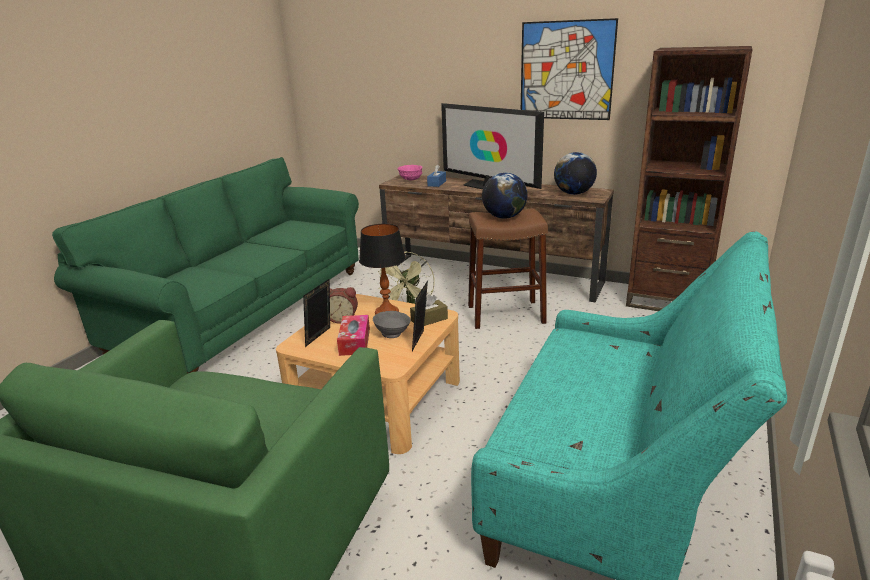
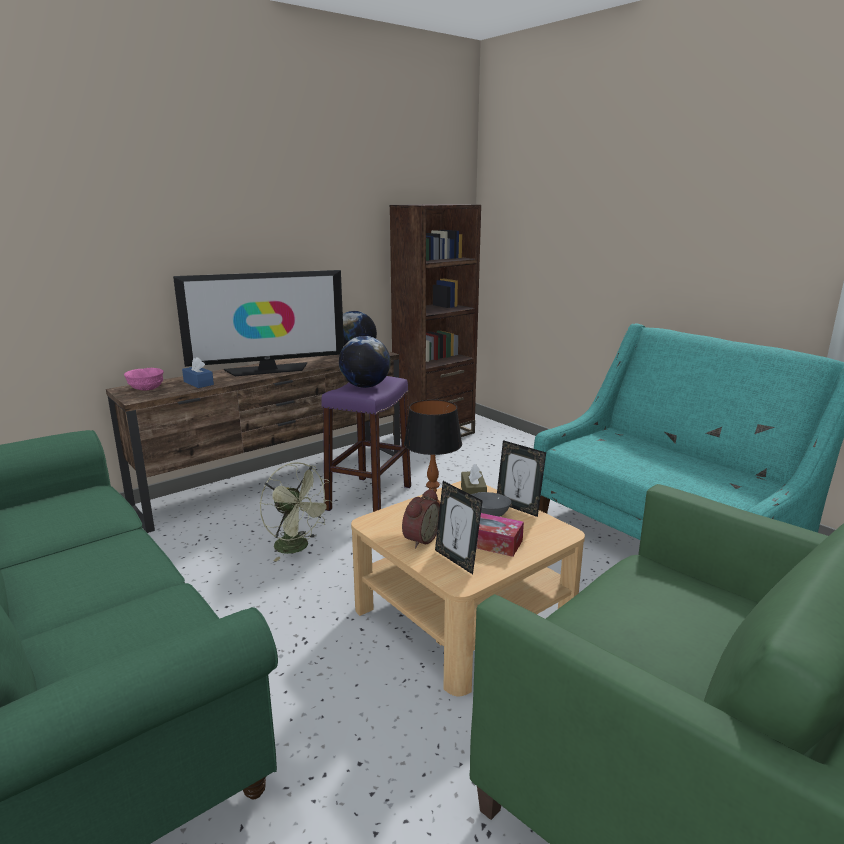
camera: 65 degrees left, 5 degrees down
(506, 314) = (369, 497): brown stool -> purple stool
(566, 71) = (309, 228): picture -> none

